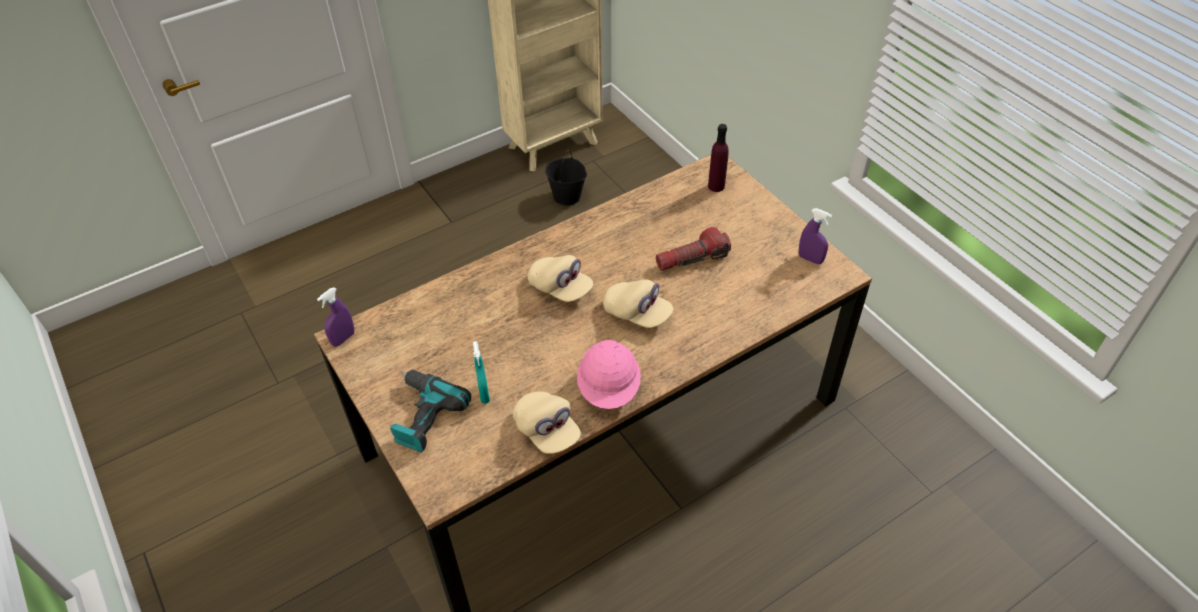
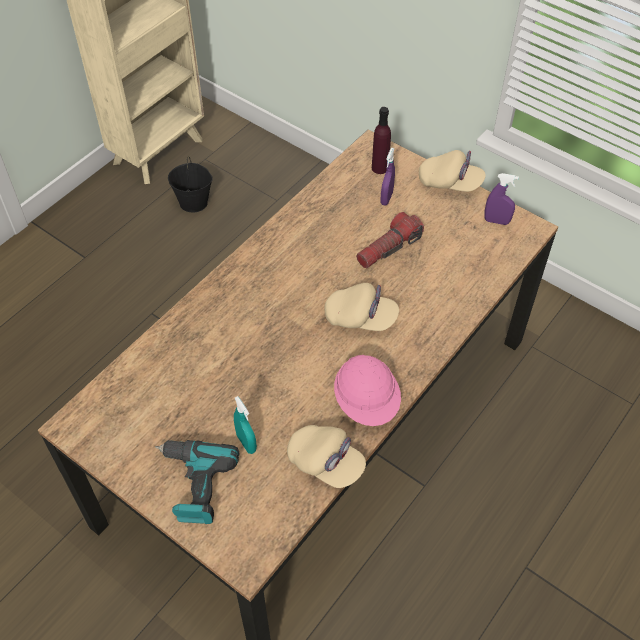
camera: 20 degrees left, 5 degrees up
(343, 339) = (72, 426): purple spray bottle -> purple spray bottle (386, 198)
(560, 288) = (274, 311): beige cap -> beige cap (450, 183)

